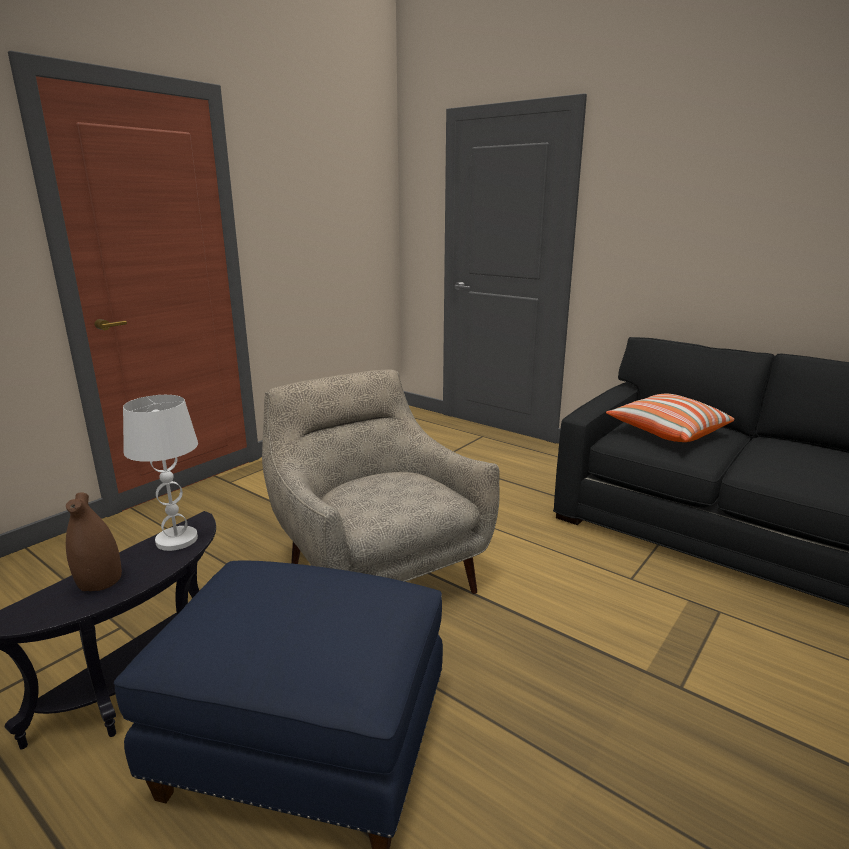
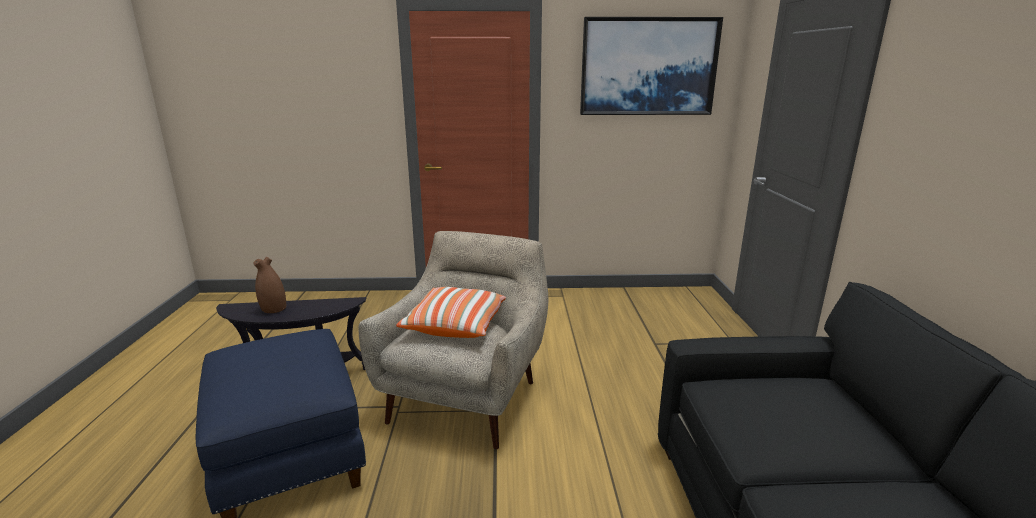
camera: 50 degrees right, 0 degrees up
(177, 539) = (328, 305): white table lamp -> none
(330, 179) = (648, 67): none -> picture
(666, 432) = (784, 408): pillow -> pillow (456, 325)

